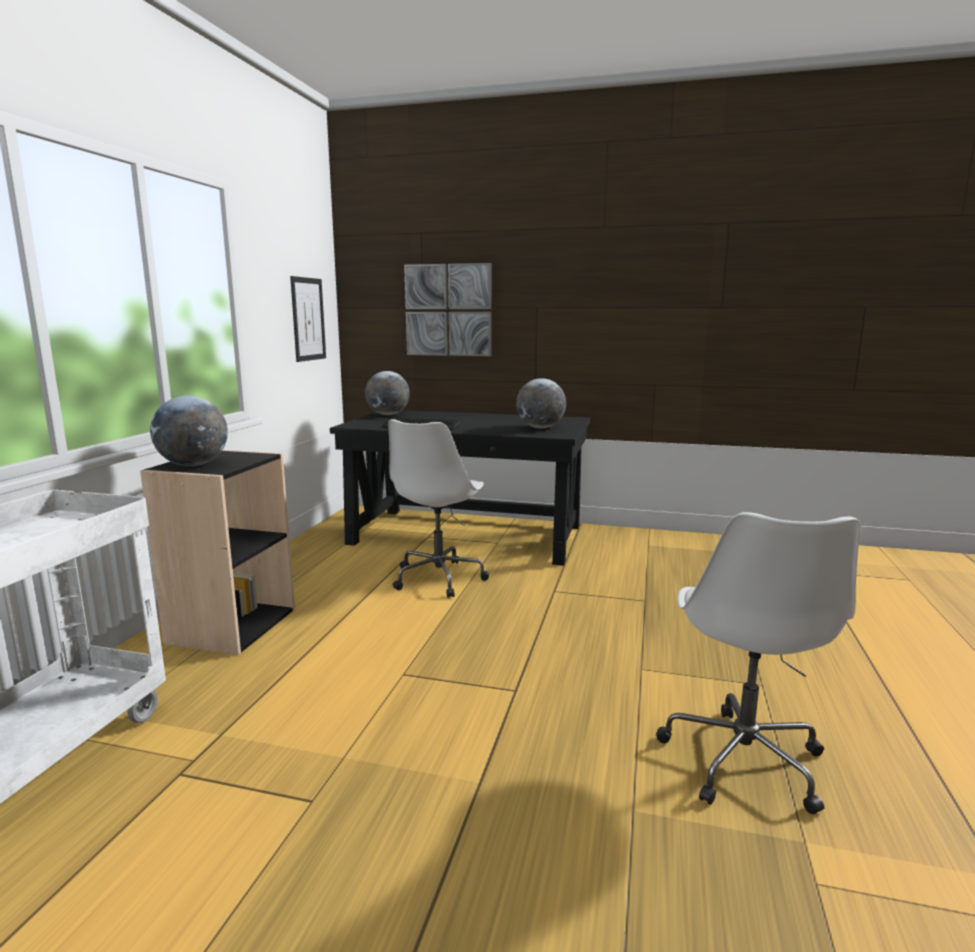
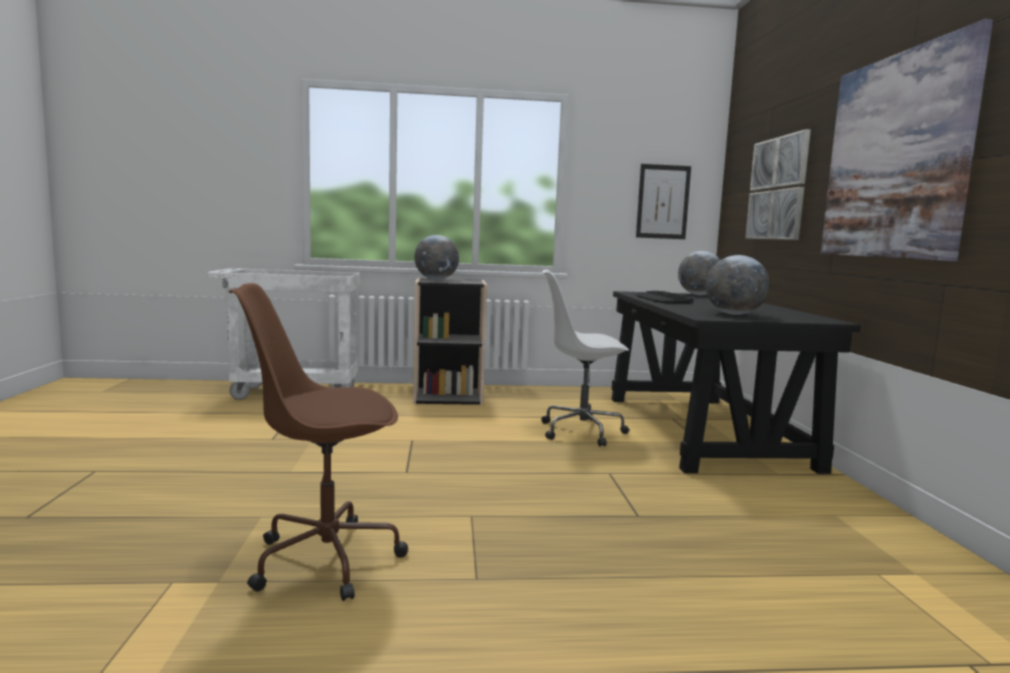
camera: 70 degrees right, 5 degrees down
(600, 298) = (895, 157): none -> picture
(744, 764) = (322, 560): white office chair -> brown office chair

